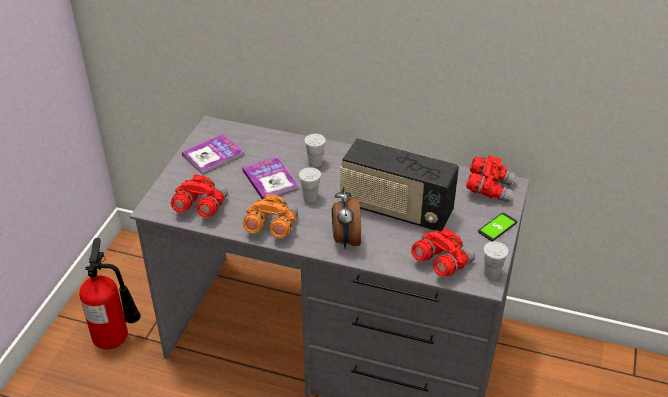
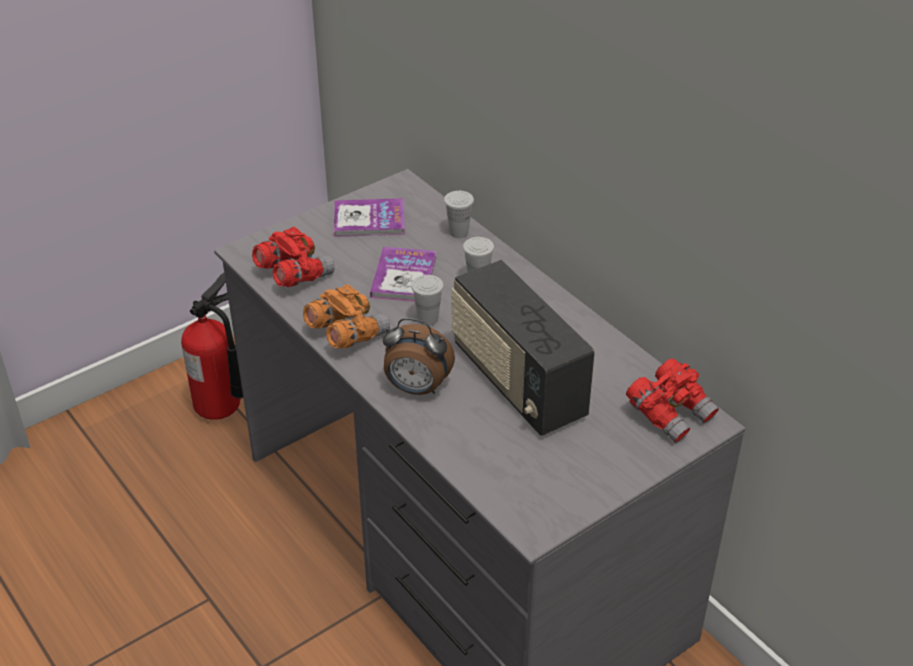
camera: 35 degrees right, 0 degrees up
(345, 239) = (416, 388): alarm clock -> alarm clock turned 105 degrees counterclockwise
(441, 263) = (503, 475): red binoculars -> none
(491, 274) = (554, 522): white cup -> white cup (458, 232)
(497, 227) = (627, 468): phone -> none

